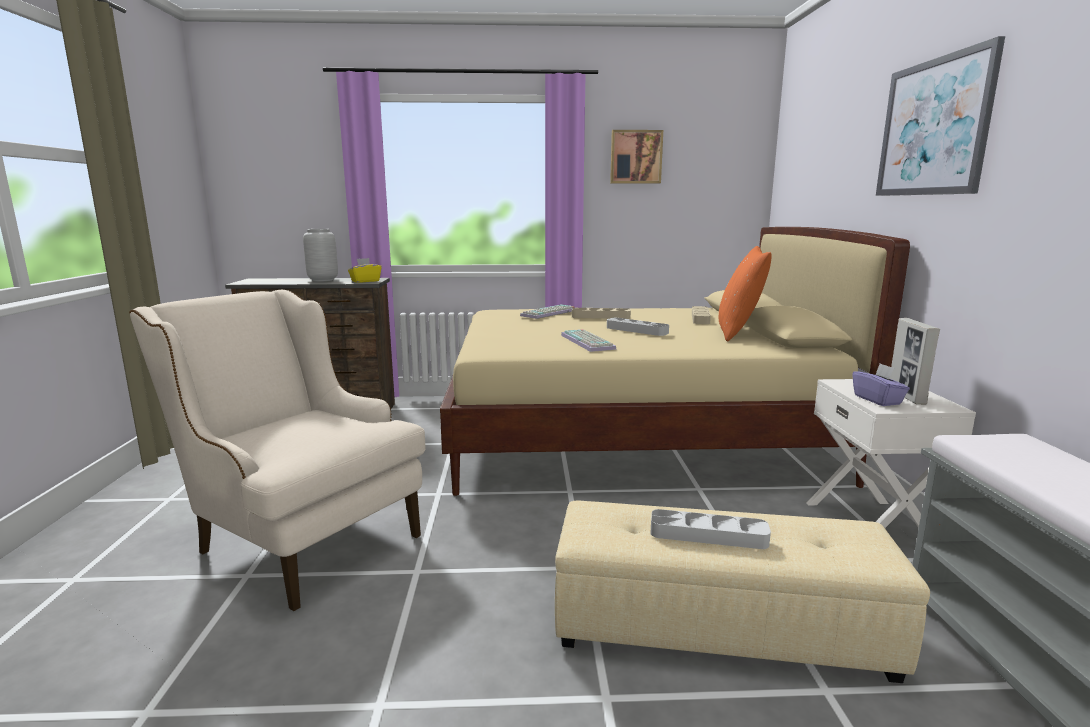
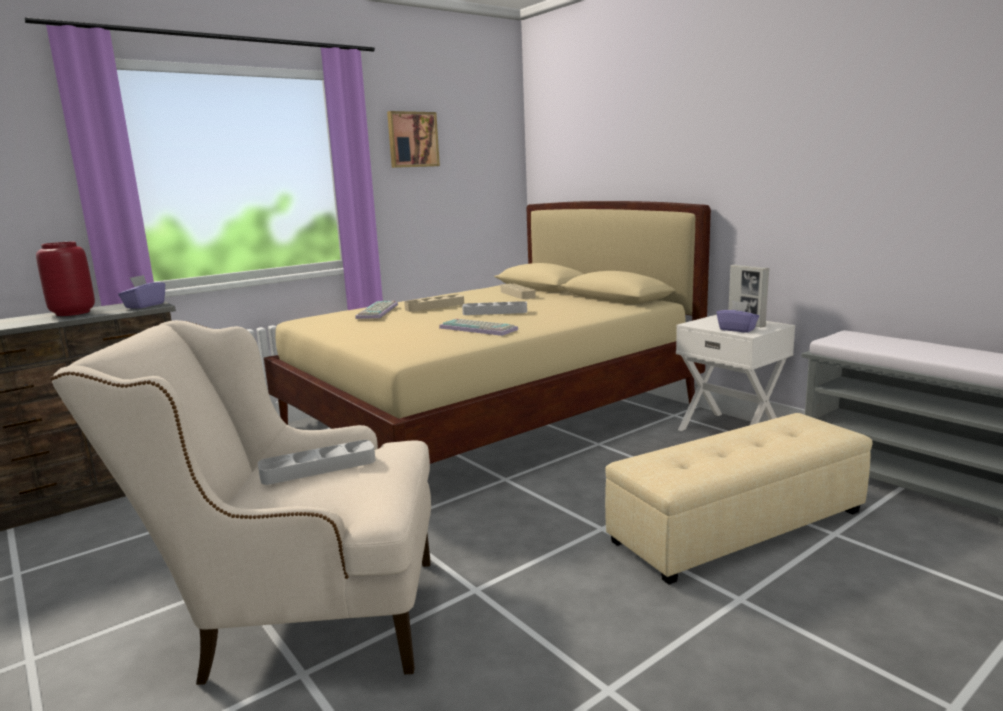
camera: 35 degrees left, 0 degrees up
(323, 280) = (74, 313): grey vase -> red vase
(365, 281) = (144, 306): yellow tissue box -> purple tissue box
(708, 535) = (736, 451): grey tray -> grey tray (318, 468)
(738, 332) = (574, 300): orange pillow -> none
(933, 127) = (718, 118): picture -> none

